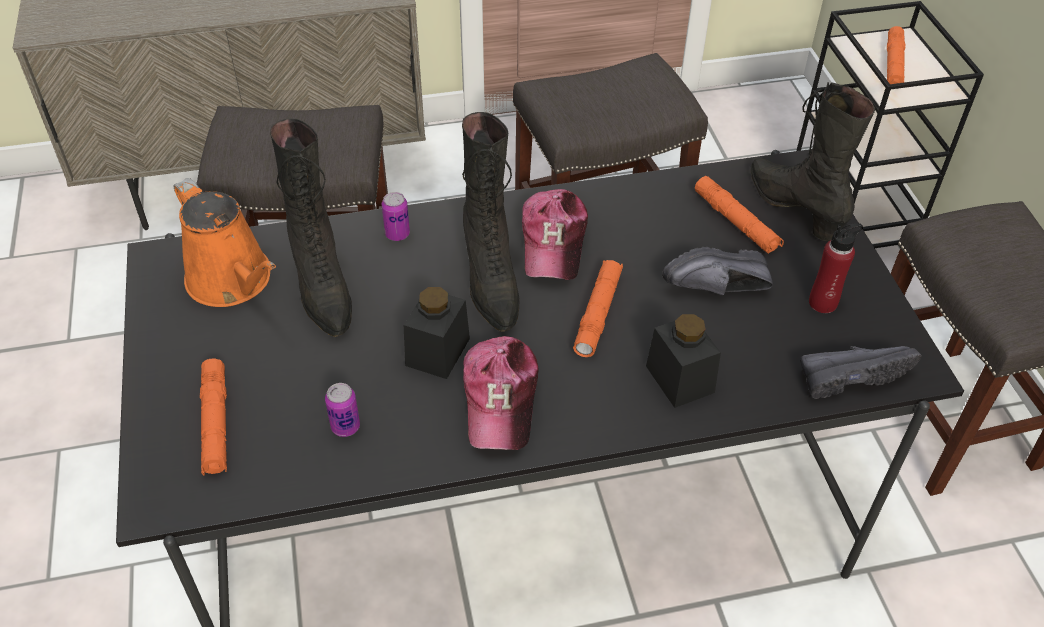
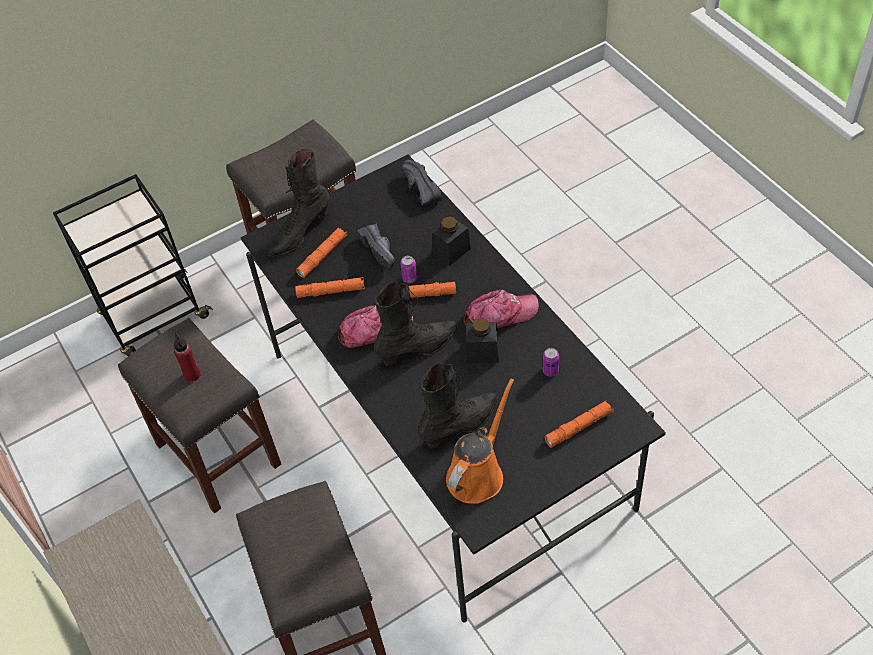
camera: 105 degrees left, 5 degrees up
(397, 234) = (400, 408): can -> can (409, 278)
(823, 303) = (372, 209): red bottle -> red bottle (192, 374)
(893, 65) = (112, 228): orange flashlight -> orange flashlight (331, 291)

